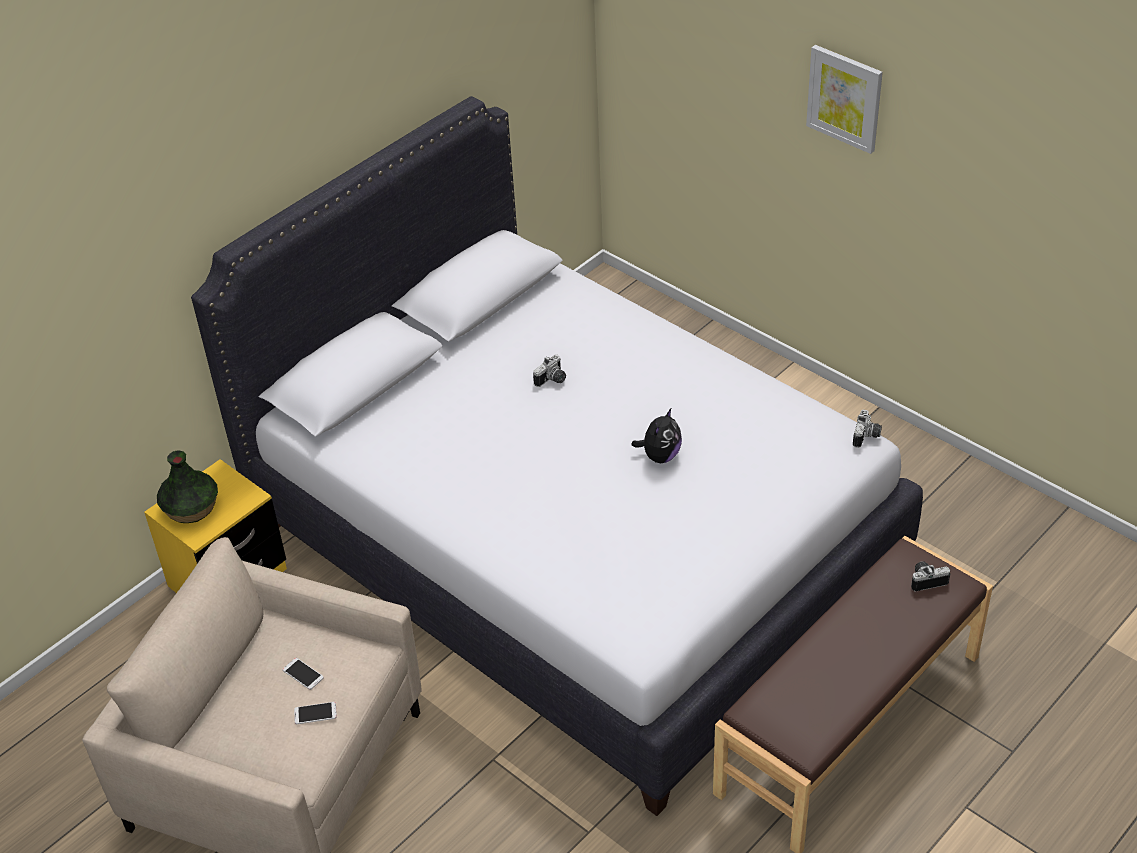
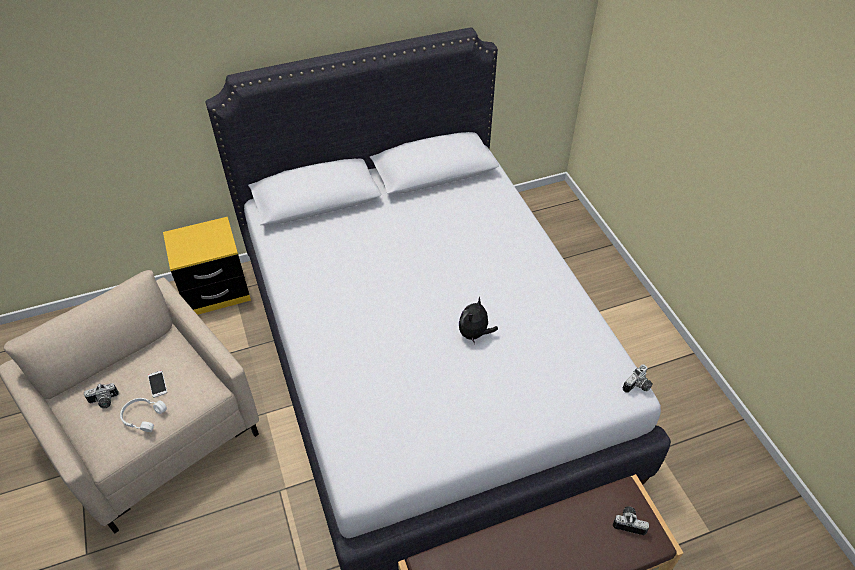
camera: 25 degrees right, 5 degrees up
(192, 508) = (188, 241): vase -> none
(315, 713) = (143, 416): phone -> white headphones
(552, 380) = (439, 247): camera -> camera (104, 402)
(660, 456) = (474, 334): plush toy -> plush toy turned 150 degrees clockwise
(845, 98) = (742, 112): picture -> none

